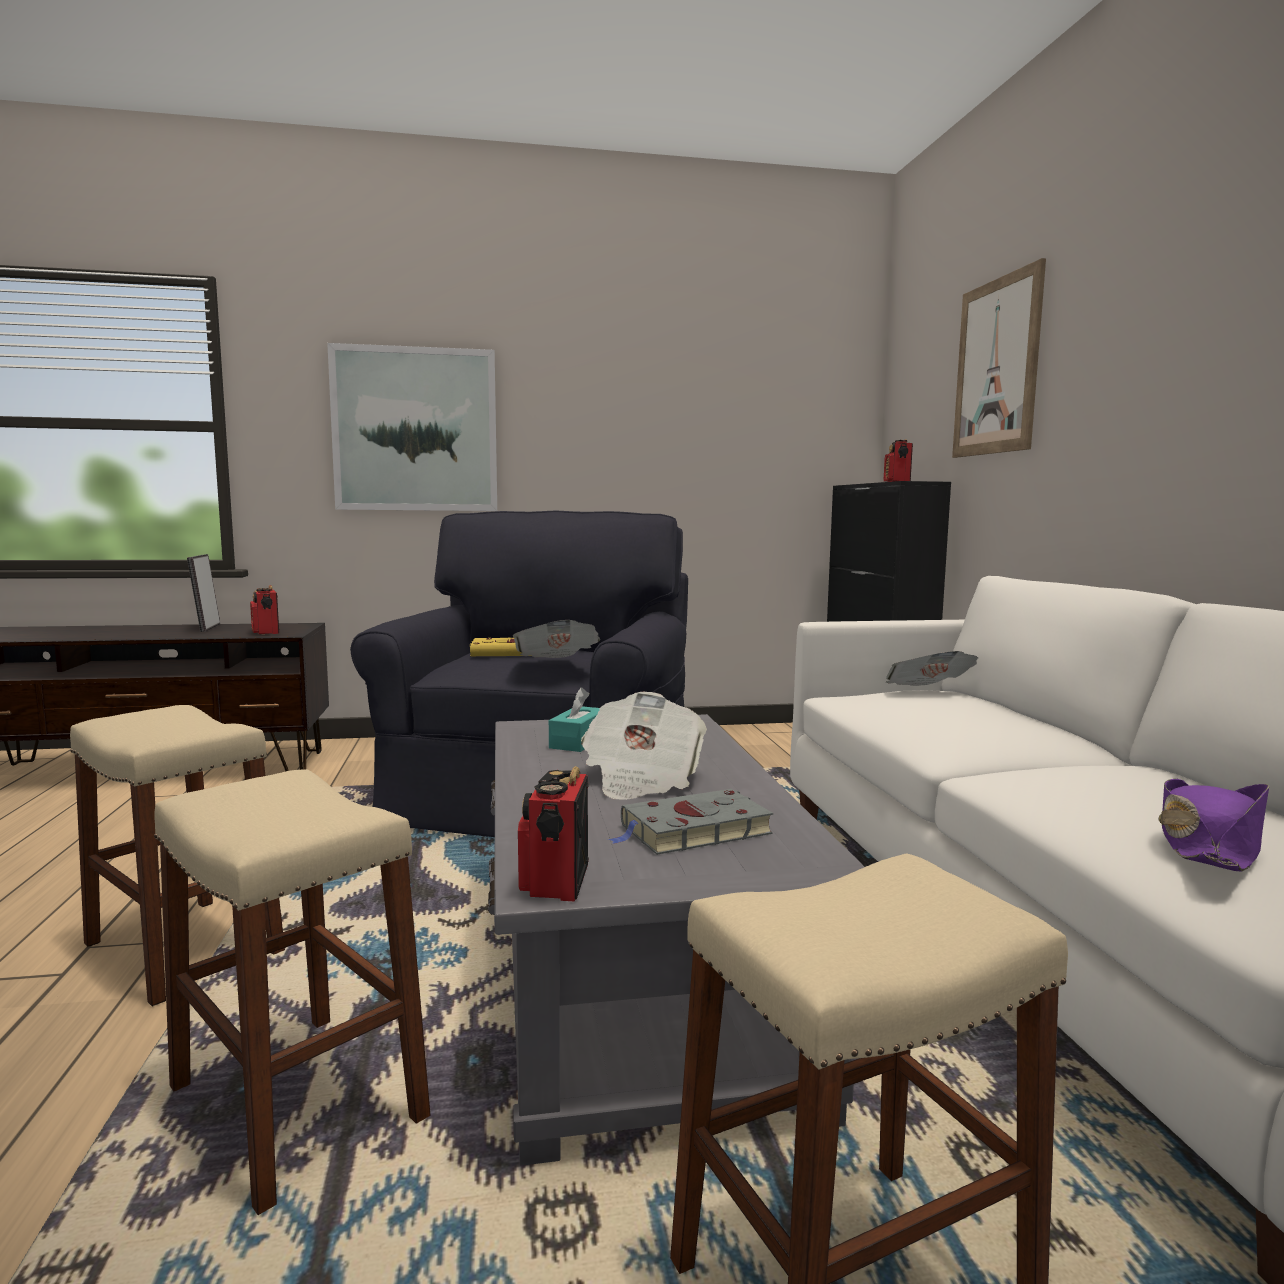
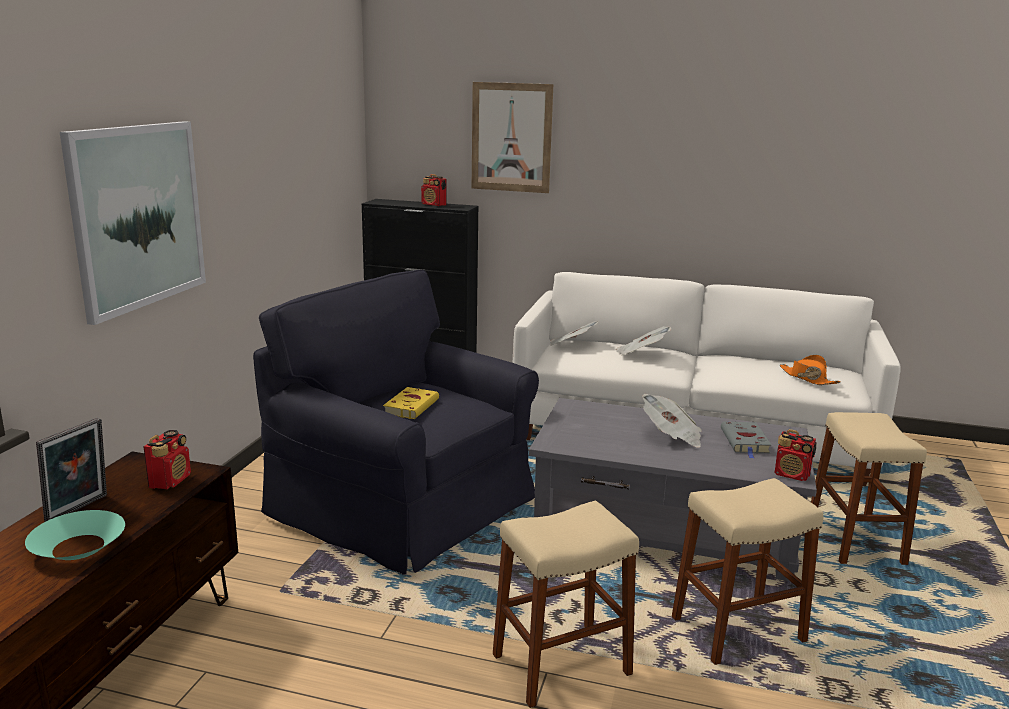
camera: 65 degrees left, 10 degrees up
(139, 634) = (79, 547): none -> turquoise bowl
(206, 628) = (79, 509): picture frame -> picture frame turned 75 degrees counterclockwise
(265, 632) = (170, 481): radio -> radio turned 75 degrees counterclockwise
(556, 665) = (475, 402): newspaper -> newspaper (640, 354)
(578, 741) = (596, 436): turquoise tissue box -> none
(1208, 845) = (807, 378): purple hat -> orange hat

